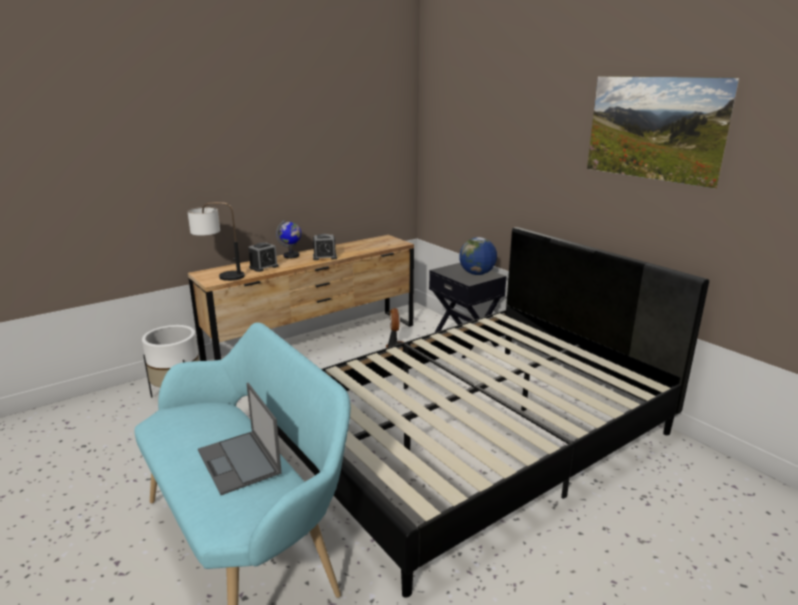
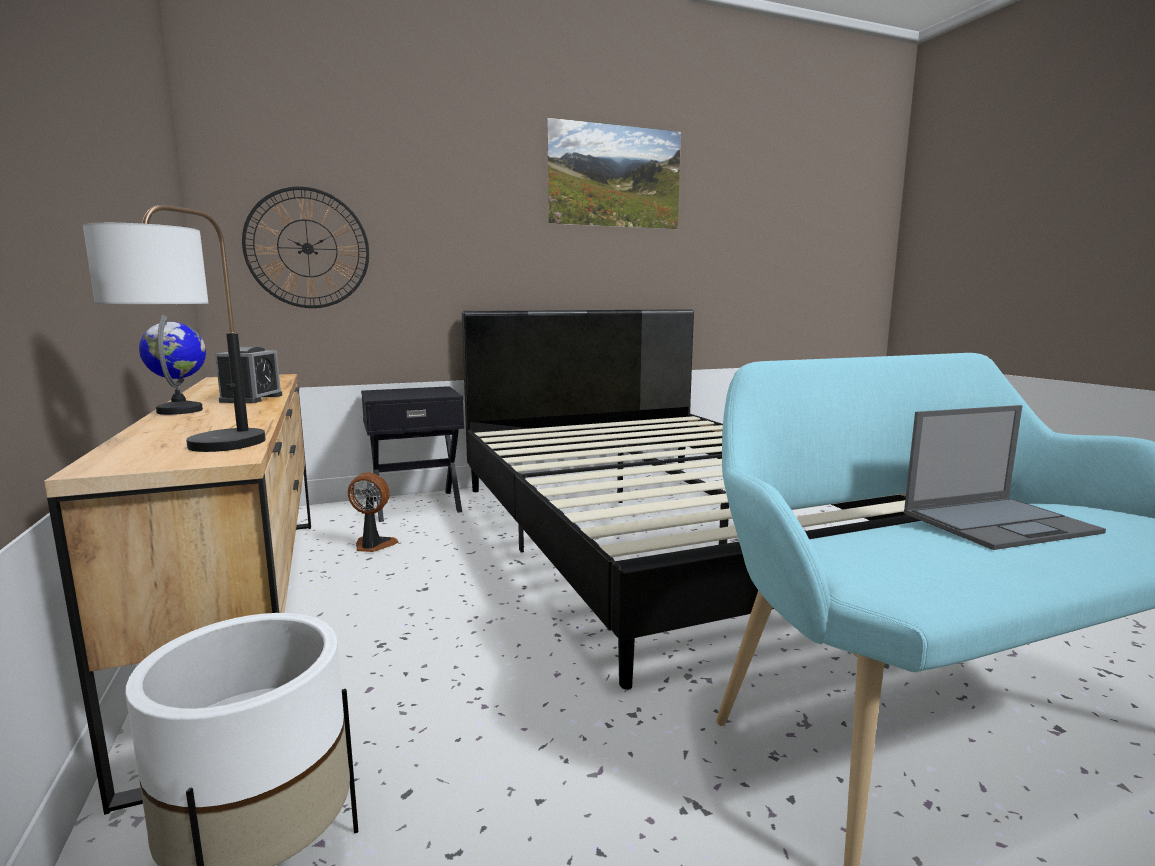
camera: 75 degrees left, 10 degrees down
(264, 267) = (212, 425): alarm clock -> none
(455, 170) = (307, 248): none -> wall clock
(477, 274) = (423, 391): globe -> none

